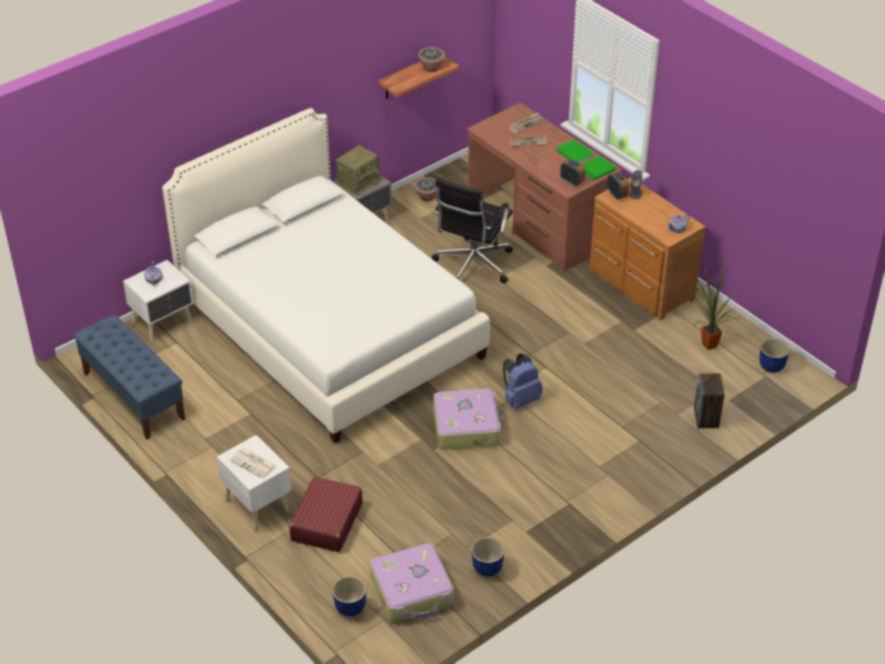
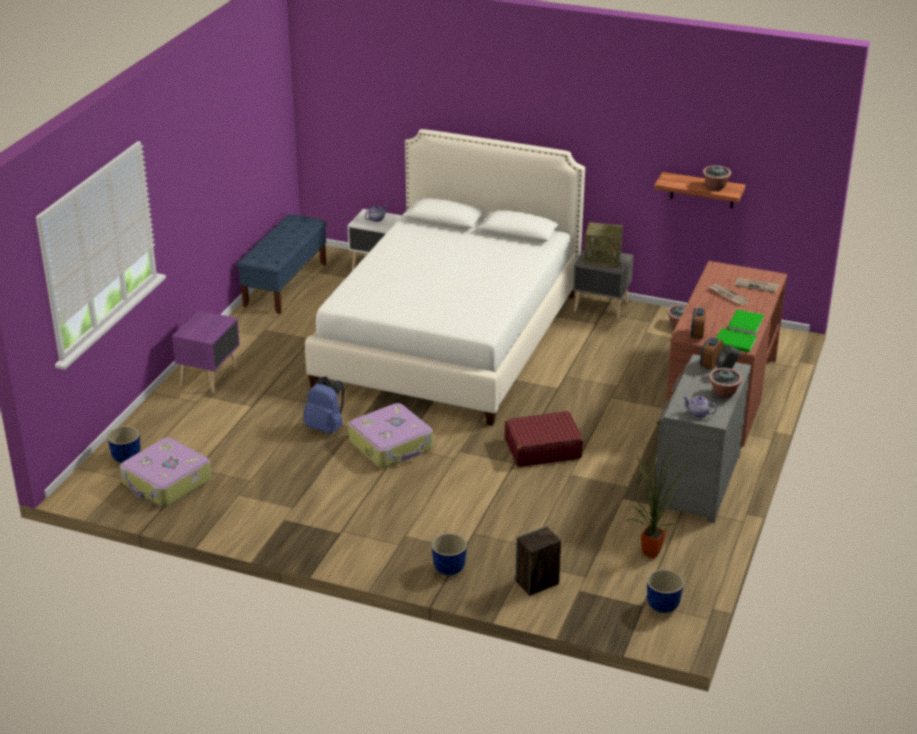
camera: 60 degrees right, 10 degrees down
(253, 463) = (203, 327): newspaper -> none
(258, 504) = (211, 377): white nightstand -> purple nightstand
(326, 522) = (215, 414): red suitcase -> red suitcase (542, 448)
(472, 266) = (612, 379): black office chair -> none
(487, 569) = (221, 513): planter -> planter (448, 569)
(520, 399) = (455, 462): blue backpack -> blue backpack (326, 427)
(640, 286) = (695, 482): brown dresser -> grey dresser
(660, 206) = (724, 394): none -> potted plant

